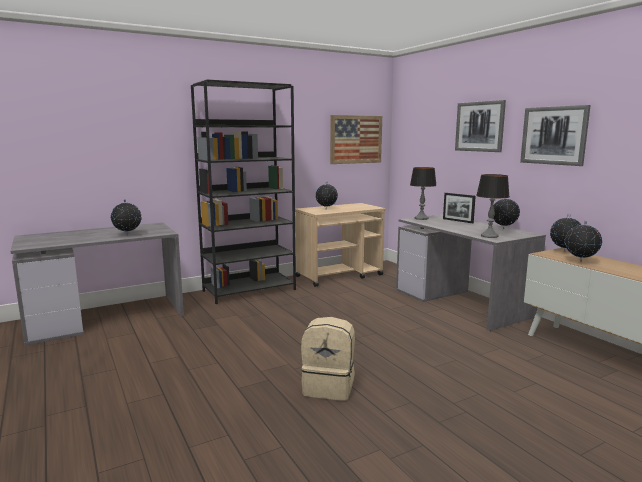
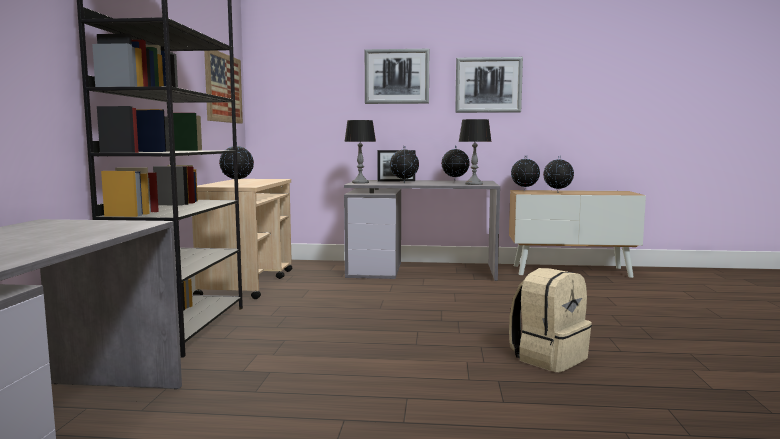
camera: 55 degrees left, 5 degrees down
(128, 235) = (83, 234): globe -> globe (404, 183)

